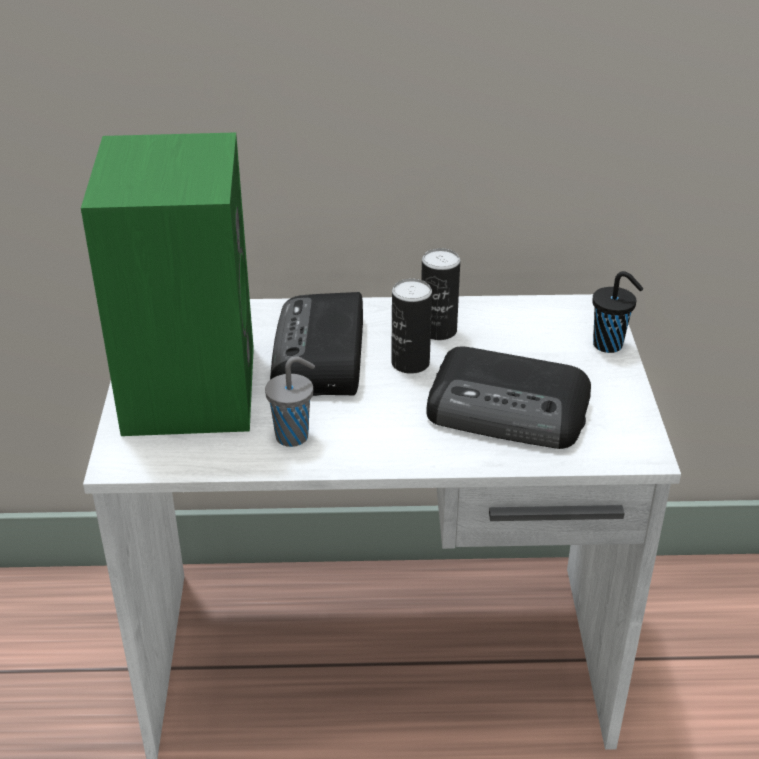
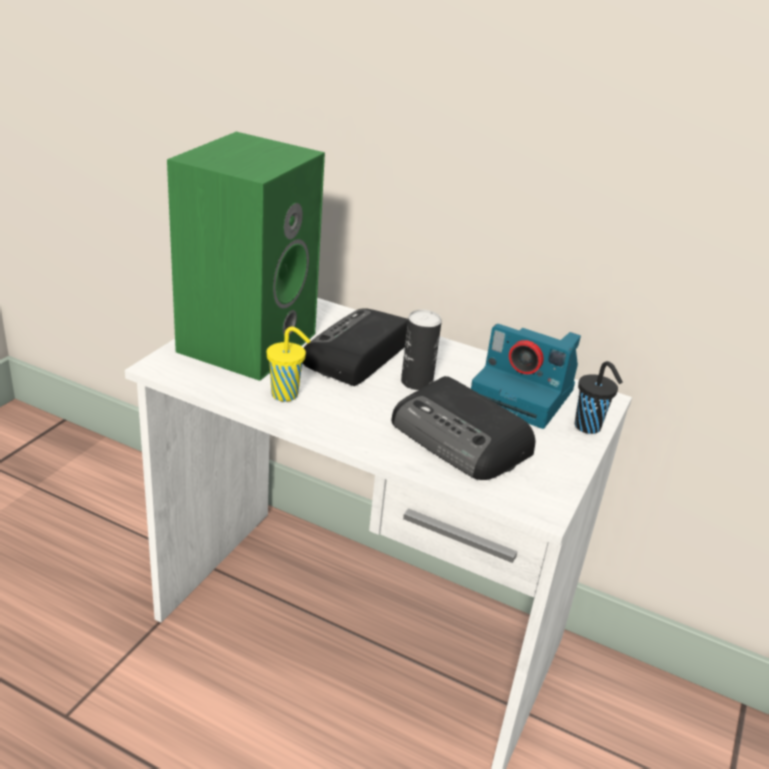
camera: 25 degrees right, 5 degrees down
(294, 436) = (286, 395): grey cup -> yellow cup
(438, 330) = (459, 370): can -> none
(524, 334) = (525, 396): none -> camera

